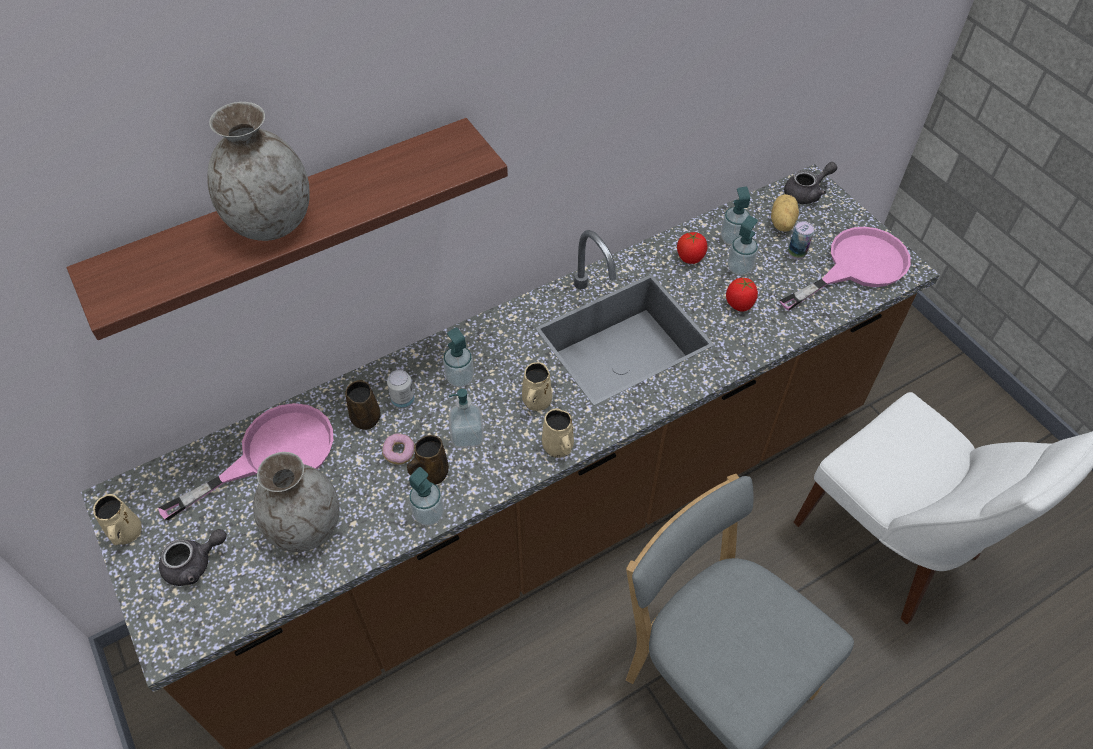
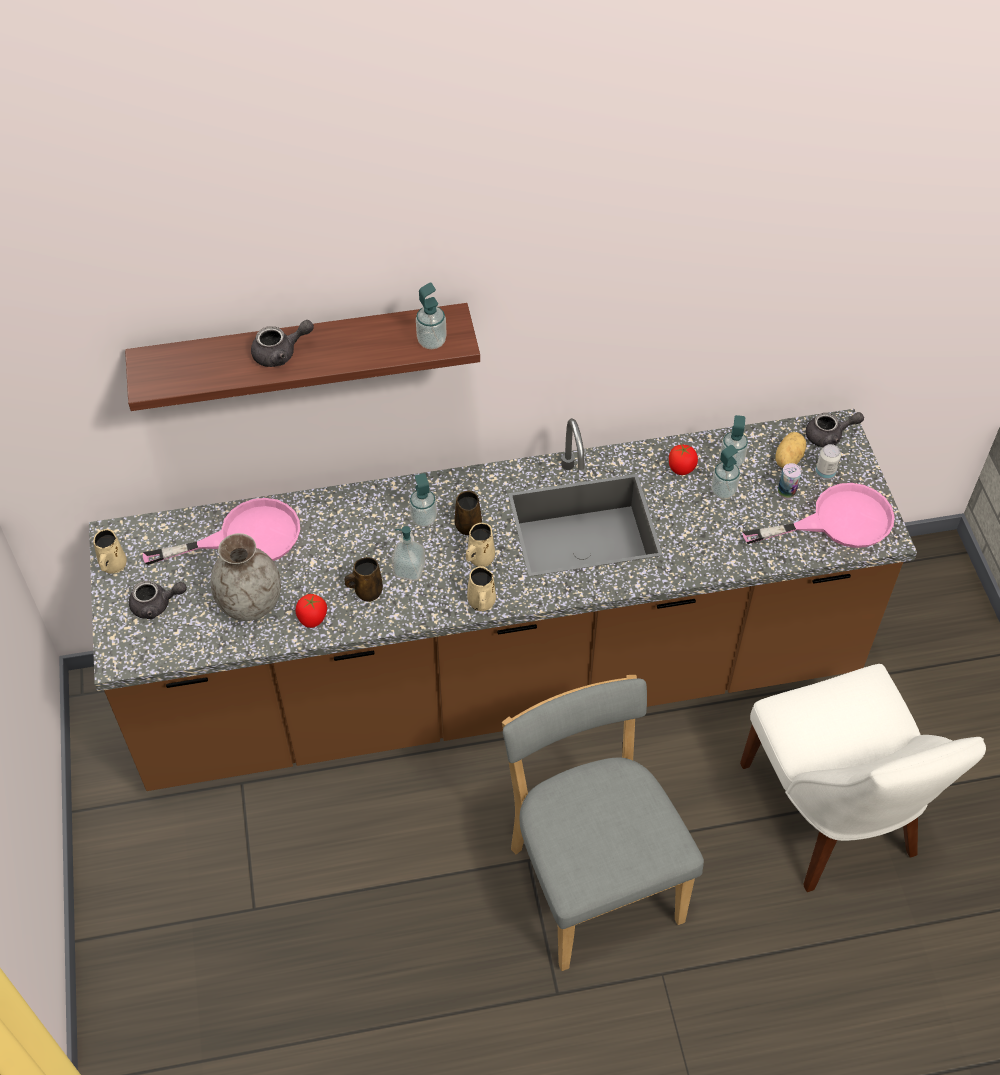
camera: 20 degrees right, 0 degrees up
(271, 222) = (281, 353): grey vase -> grey teapot
(366, 417) = (332, 528): brown mug -> brown mug (468, 524)
(399, 453) = (347, 567): donut -> none
(403, 401) = (368, 524): can -> can (825, 473)
(429, 514) = (351, 623): soap dispenser -> soap dispenser (431, 341)
(739, 304) = (705, 525): tomato -> tomato (312, 619)

